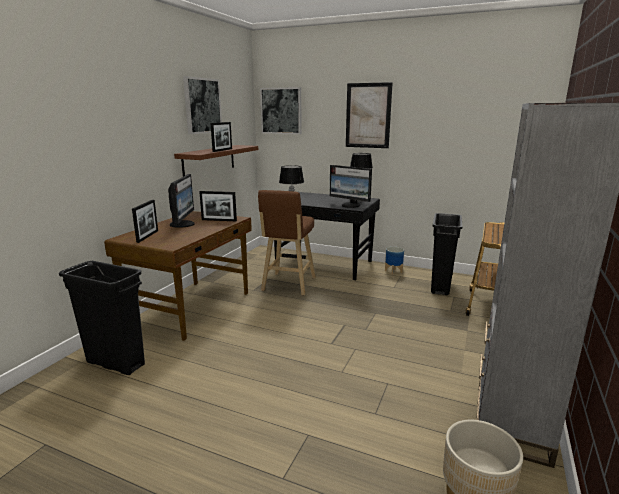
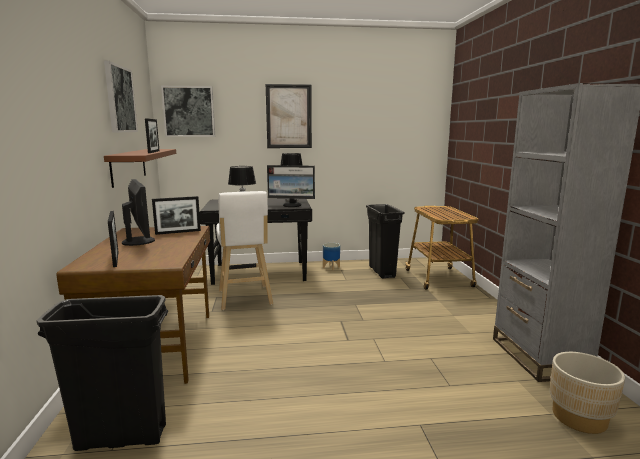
camera: 30 degrees left, 5 degrees down
(288, 285) = (245, 299): brown stool -> white stool

